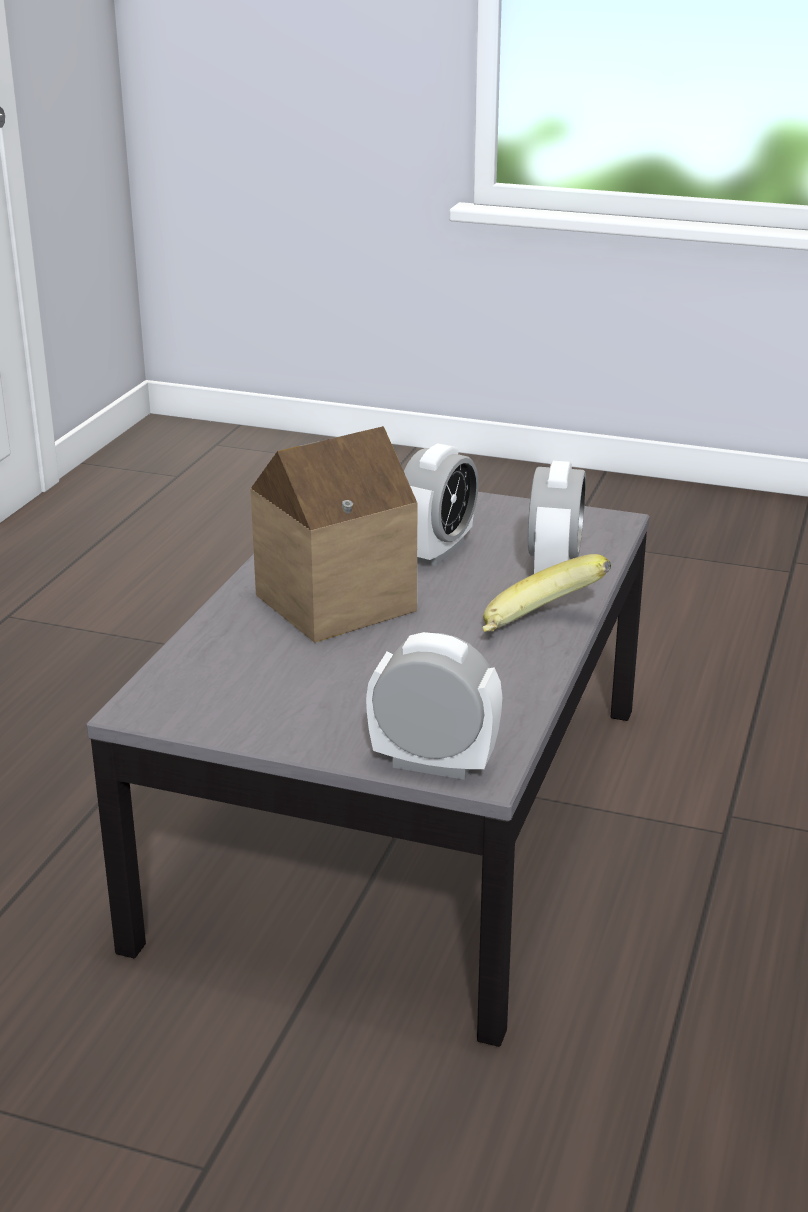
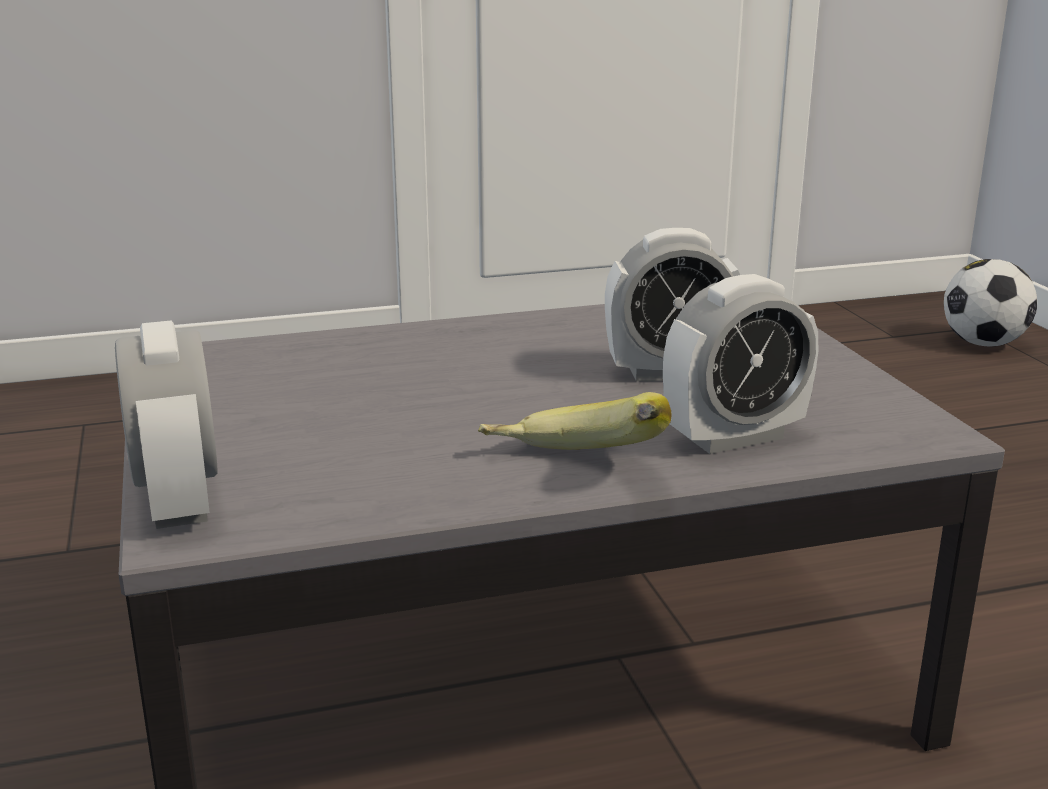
camera: 55 degrees right, 5 degrees down
(242, 456) = (983, 343): none -> football
(330, 600) = (479, 361): toy house -> none

